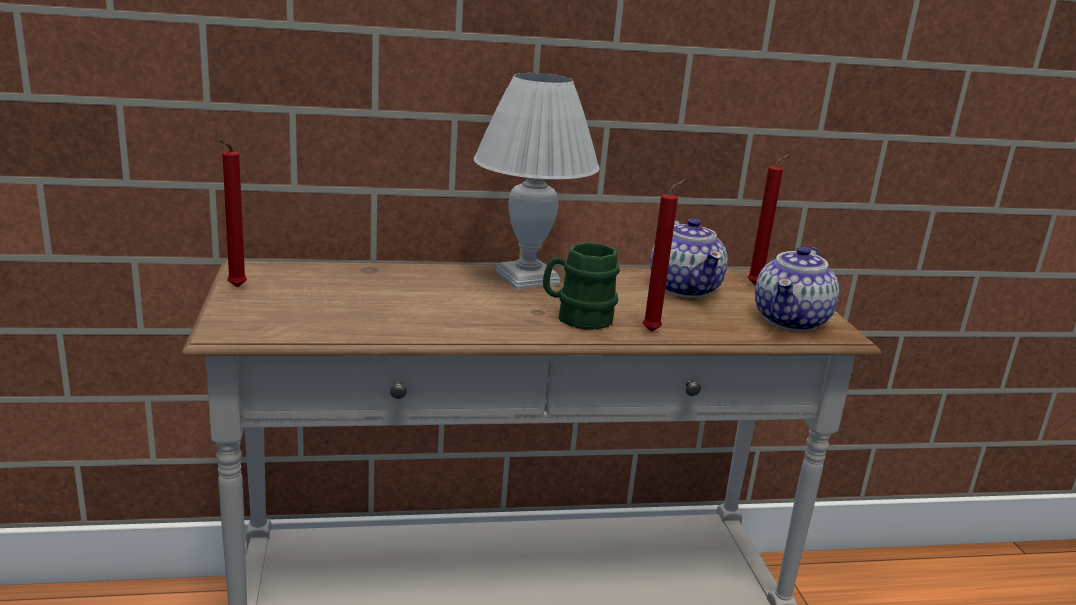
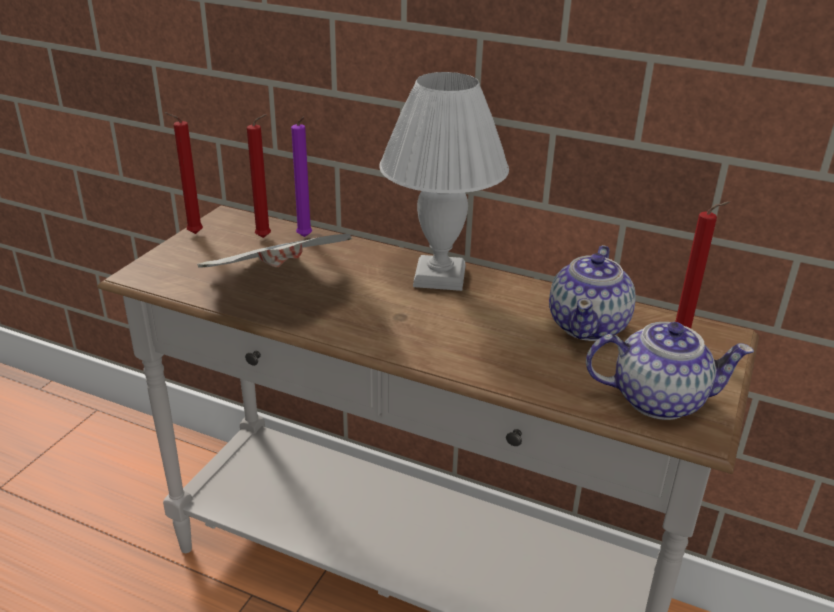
camera: 35 degrees right, 10 degrees up
(362, 272) = (305, 238): none -> purple candle
(397, 314) = (277, 289): none -> newspaper
(577, 318) = (428, 333): green mug -> none
(654, 331) = (483, 369): red candle -> red candle (266, 238)
(791, 321) = (659, 399): teapot -> teapot turned 150 degrees counterclockwise

